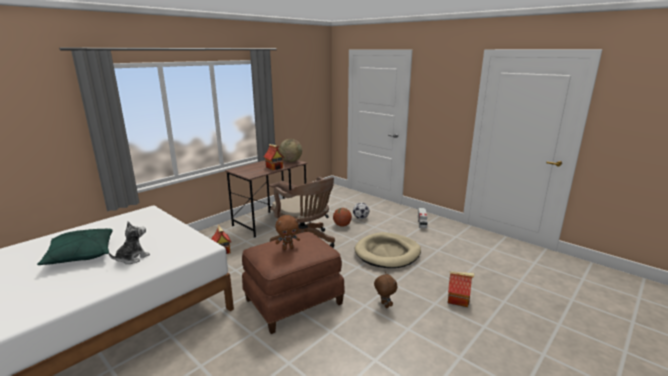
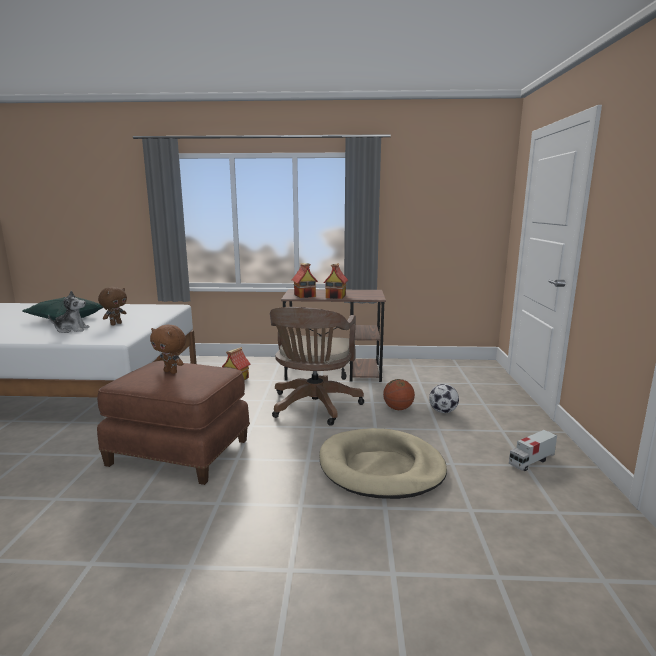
camera: 50 degrees right, 5 degrees down
(290, 161) = (371, 295): globe -> none
(384, 305) = (233, 519): brown plush toy -> brown plush toy (115, 324)
(458, 300) = (331, 596): toy house -> toy house (305, 295)

